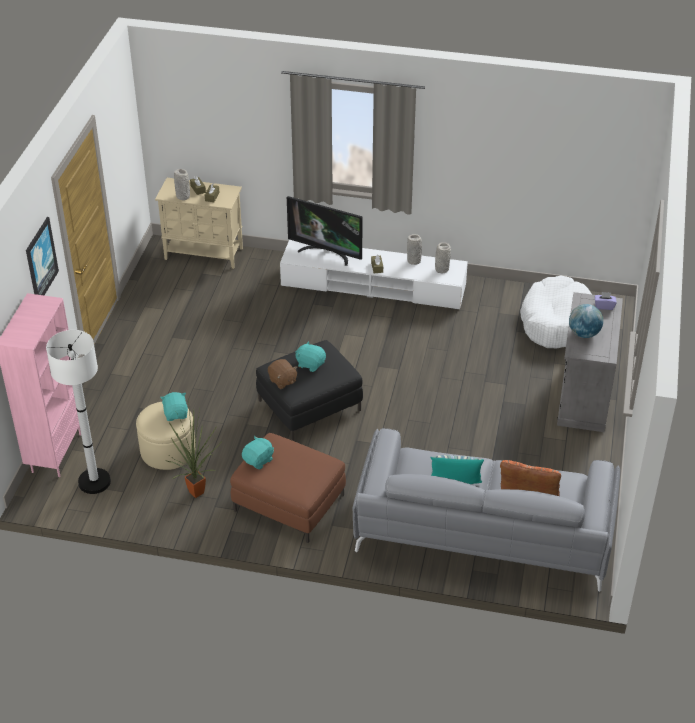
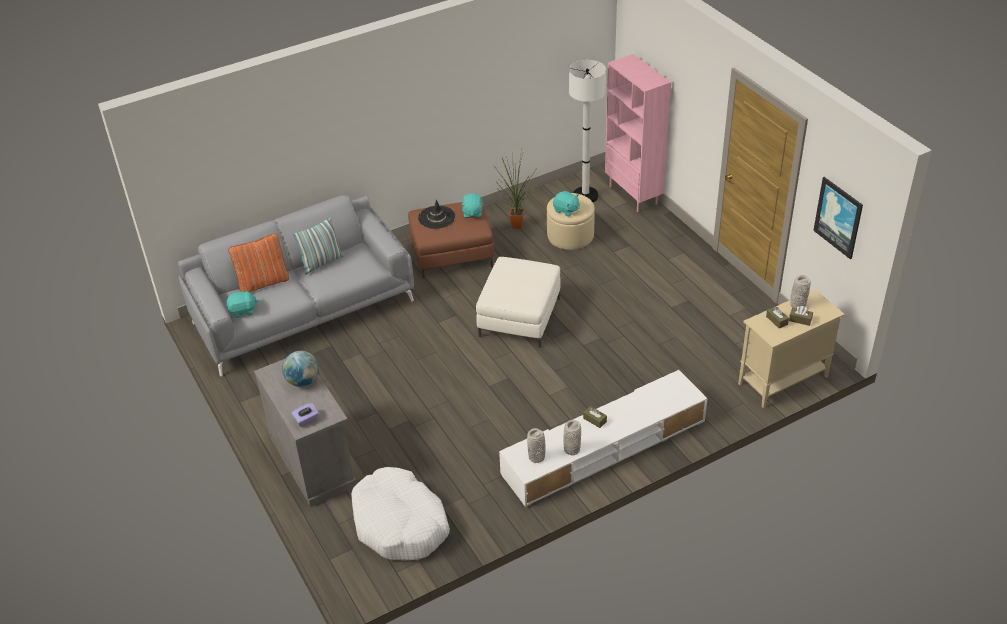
camera: 140 degrees right, 0 degrees up
(40, 260) = (695, 93): picture -> picture (838, 217)
(282, 381) = (525, 264): brown plush toy -> none
(295, 476) = (436, 217): none -> black hat
(310, 364) = (522, 286): turquoise plush toy -> turquoise plush toy (243, 311)
(310, 405) = (519, 317): black ottoman -> white ottoman
(326, 253) = (656, 404): television -> none

